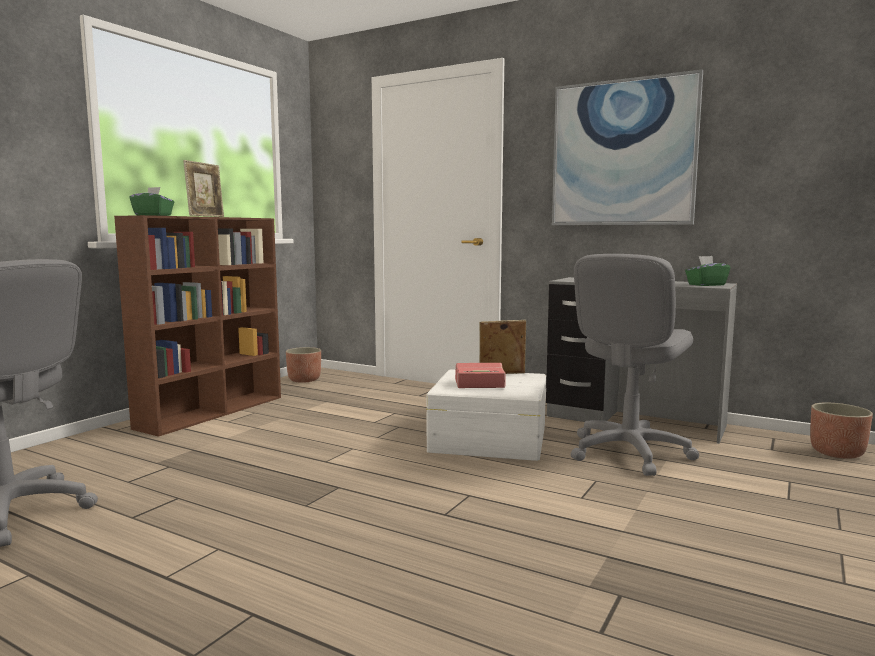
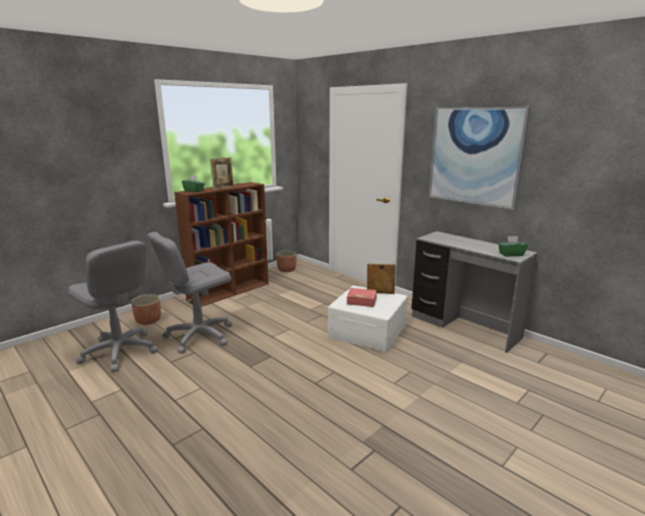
camera: 15 degrees right, 10 degrees up
(628, 452) = (443, 352): grey office chair -> grey office chair (199, 336)
(837, 453) = (581, 371): planter -> planter (148, 321)

